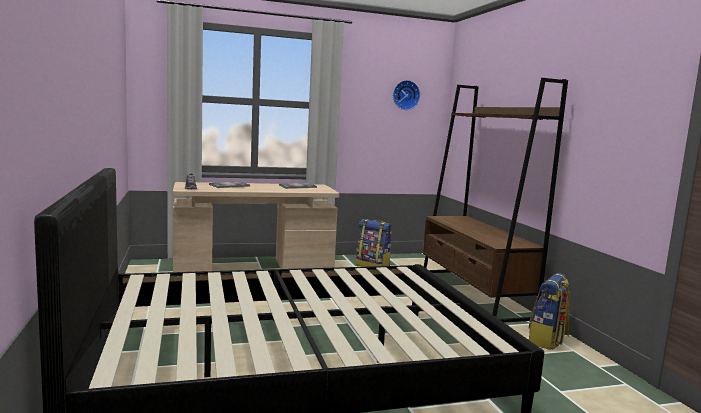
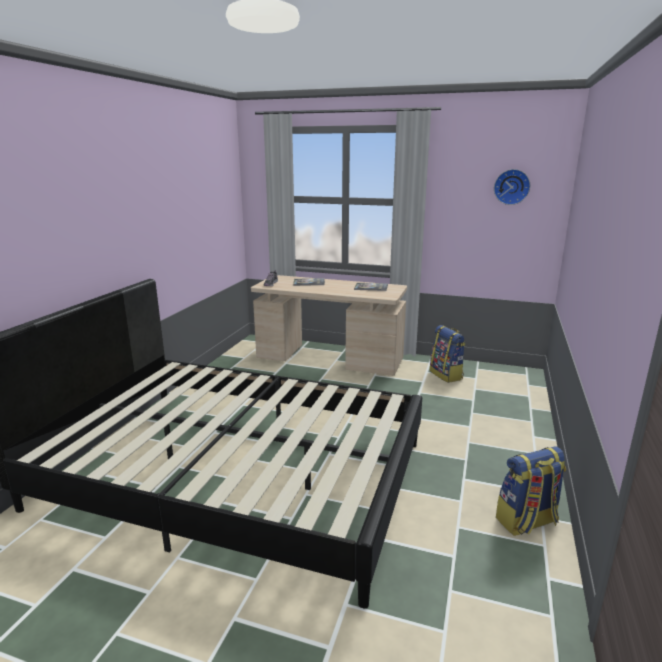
camera: 35 degrees right, 10 degrees up
(473, 293) = (518, 434): brown bookcase -> none

